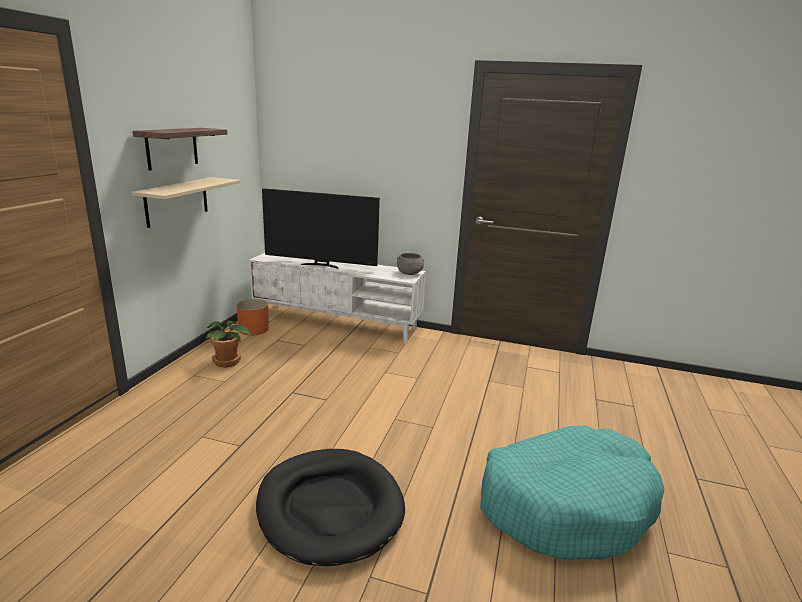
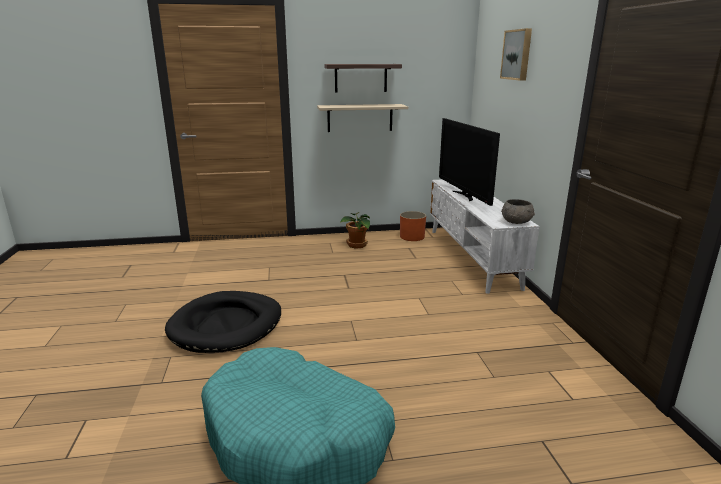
camera: 65 degrees right, 0 degrees up
(353, 121) = (517, 54): none -> picture

